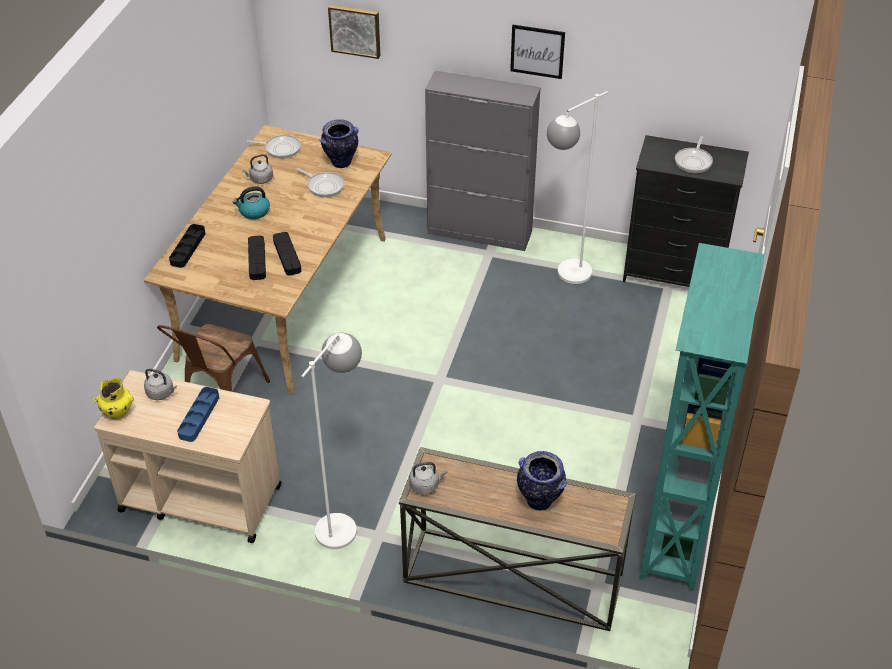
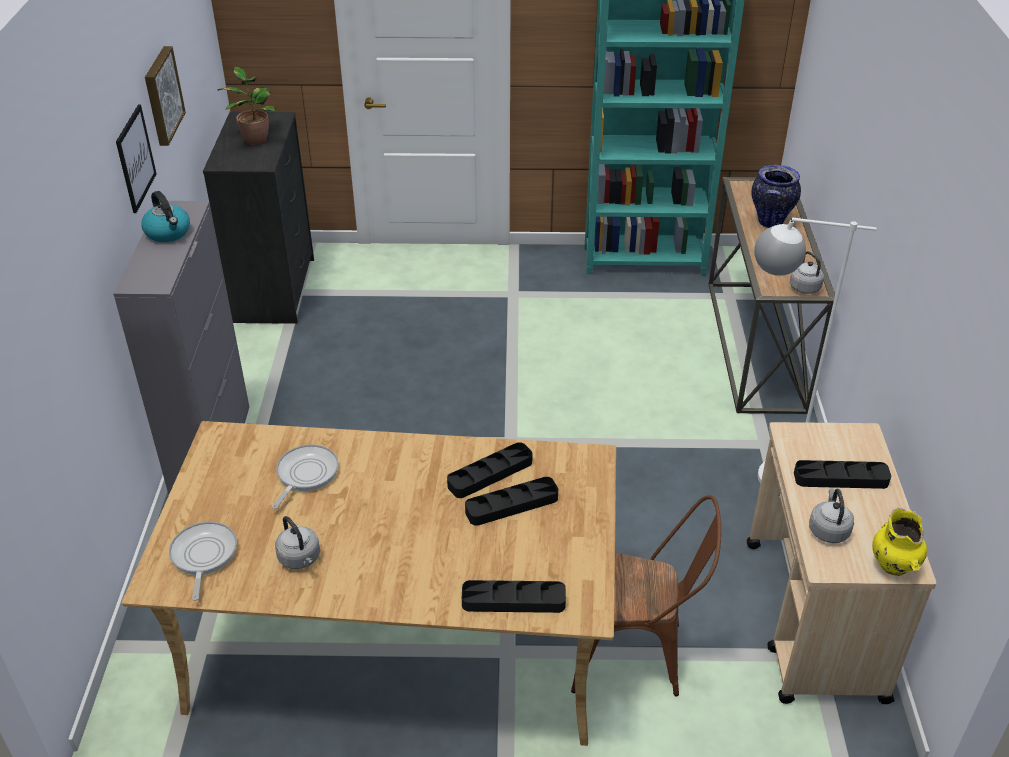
camera: 105 degrees left, 5 degrees down
(199, 416) = (840, 478): blue tray -> black tray
(254, 211) = (392, 542): kettle -> kettle (168, 233)
(341, 163) = (240, 469): vase -> none
(355, 30) = (42, 342): picture -> picture (161, 95)
(565, 278) = (297, 366): white floor lamp -> none
(693, 161) = (254, 139): frying pan -> potted plant

